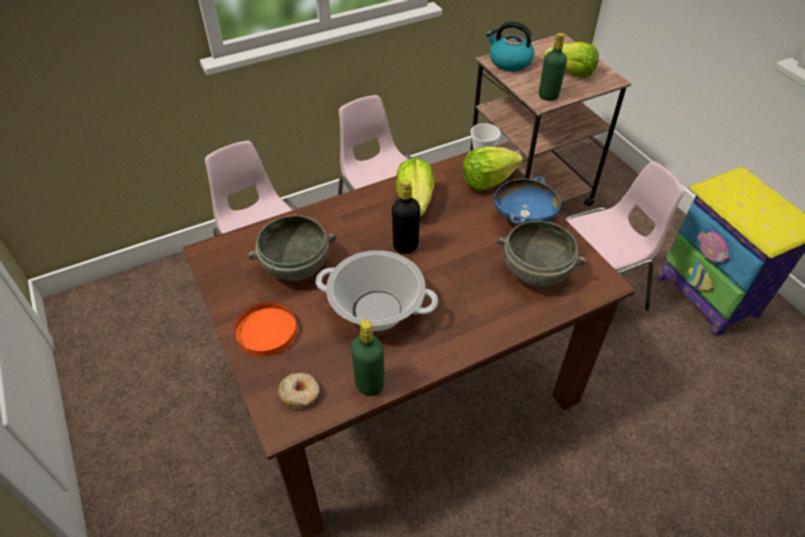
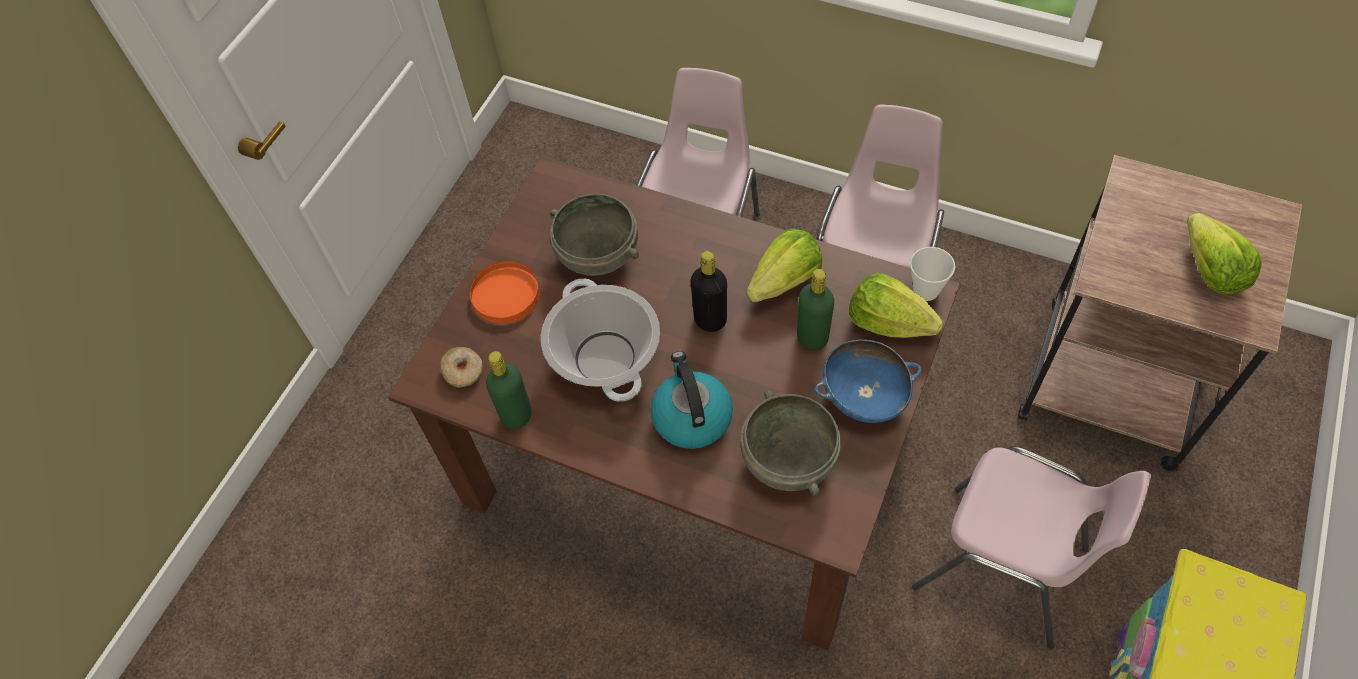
camera: 55 degrees right, 10 degrees up
(509, 62) = (1148, 193): kettle -> kettle (691, 416)
(548, 96) = (1123, 279): green bottle -> green bottle (812, 338)

